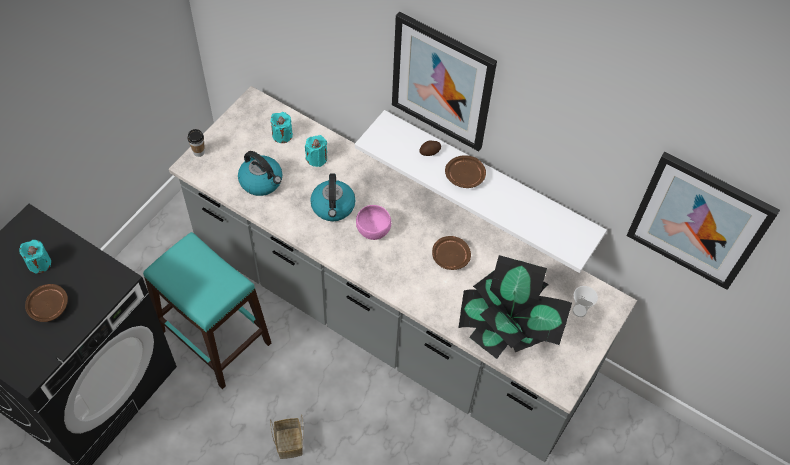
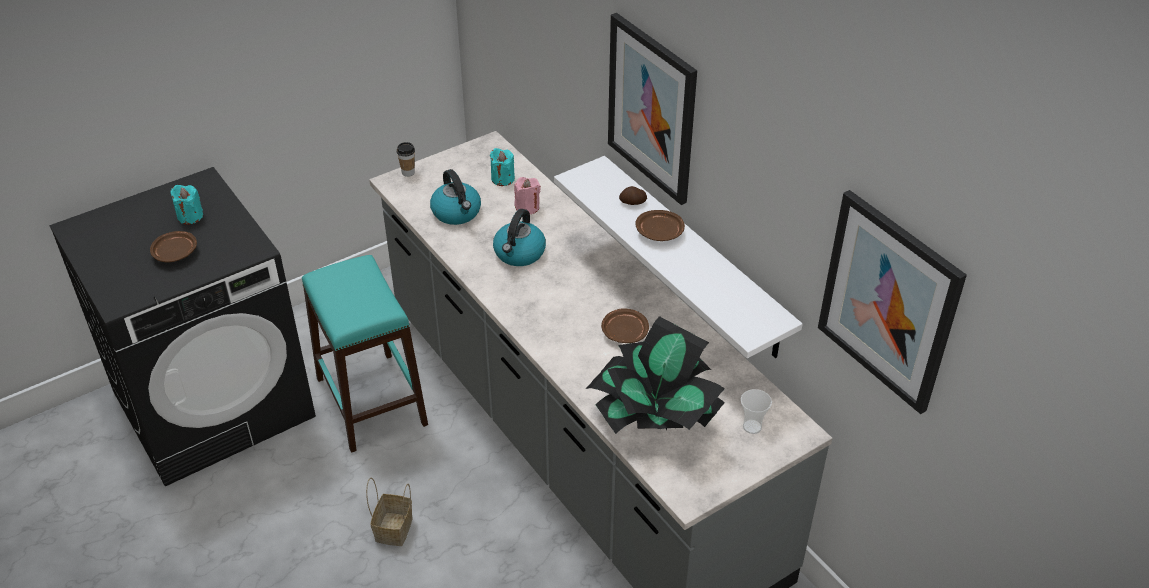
camera: 25 degrees right, 15 degrees down
(316, 158) = (527, 207): turquoise candle -> pink candle
(373, 230) = (551, 285): pink bowl -> none

